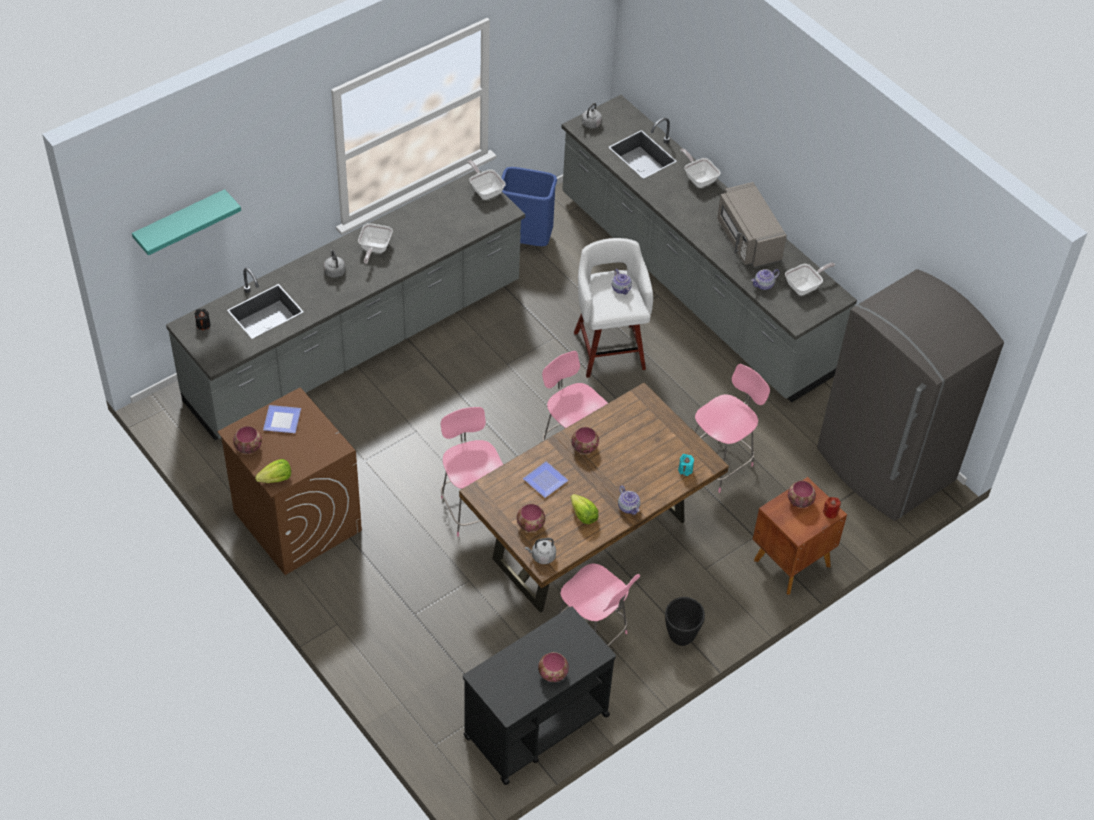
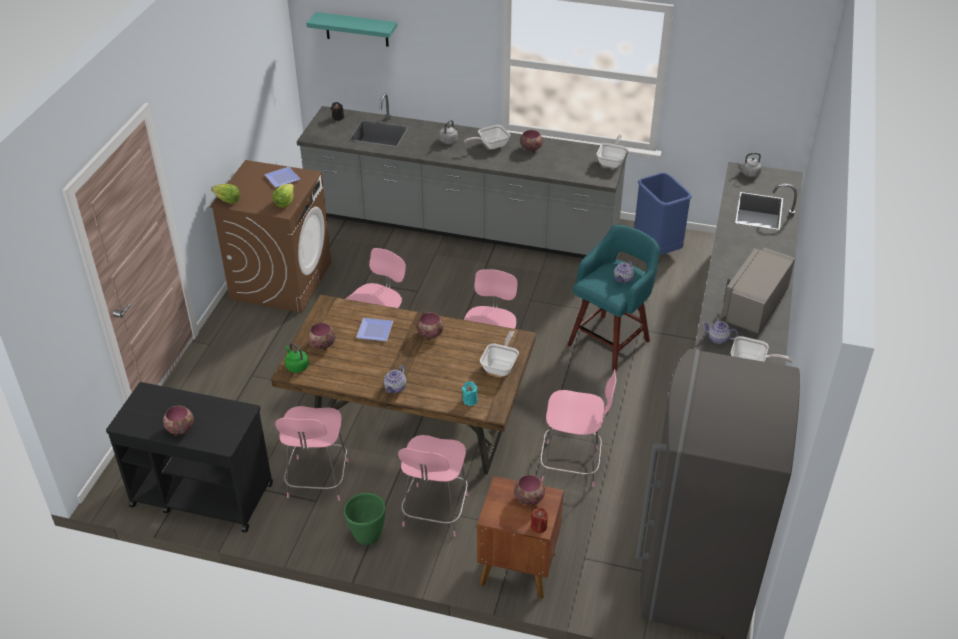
camera: 55 degrees right, 10 degrees down
(248, 447) = (243, 177): bowl -> bowl (531, 148)
(542, 556) = (296, 366): grey kettle -> green kettle
(583, 515) = (360, 367): lettuce -> lettuce (285, 202)
(609, 348) = (610, 341): white stool -> turquoise stool
(681, 636) = (367, 536): black planter -> green planter
(694, 579) = (434, 512): none -> pink chair
(698, 178) = (779, 249): frying pan -> frying pan (501, 366)

